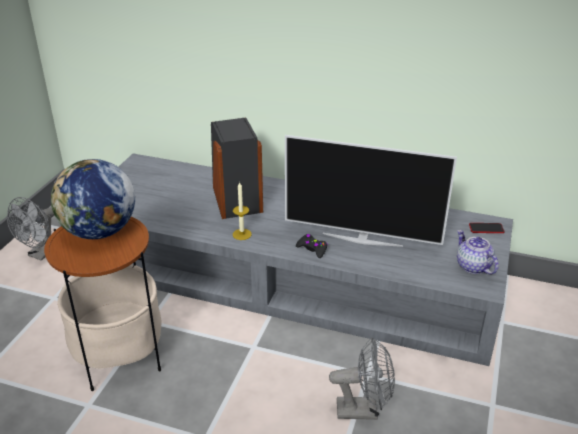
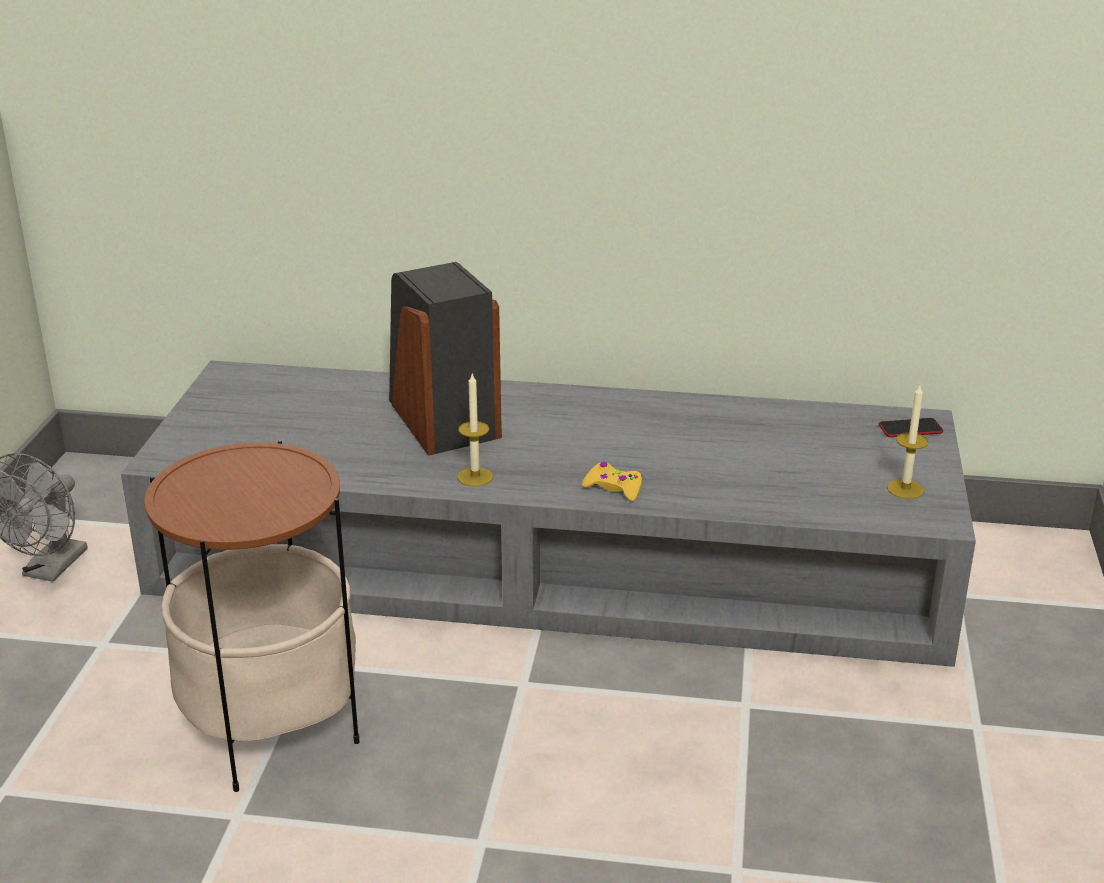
camera: 10 degrees left, 5 degrees down
(99, 232) = (241, 474): globe -> none
(312, 249) = (614, 488): black game controller -> yellow game controller
(362, 239) = (698, 464): television -> none
(364, 410) = (756, 761): grey fan -> none
(472, 266) = (905, 489): teapot -> candle

